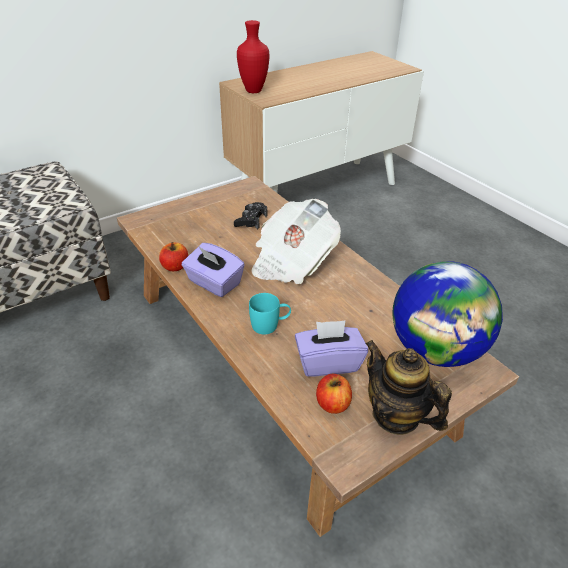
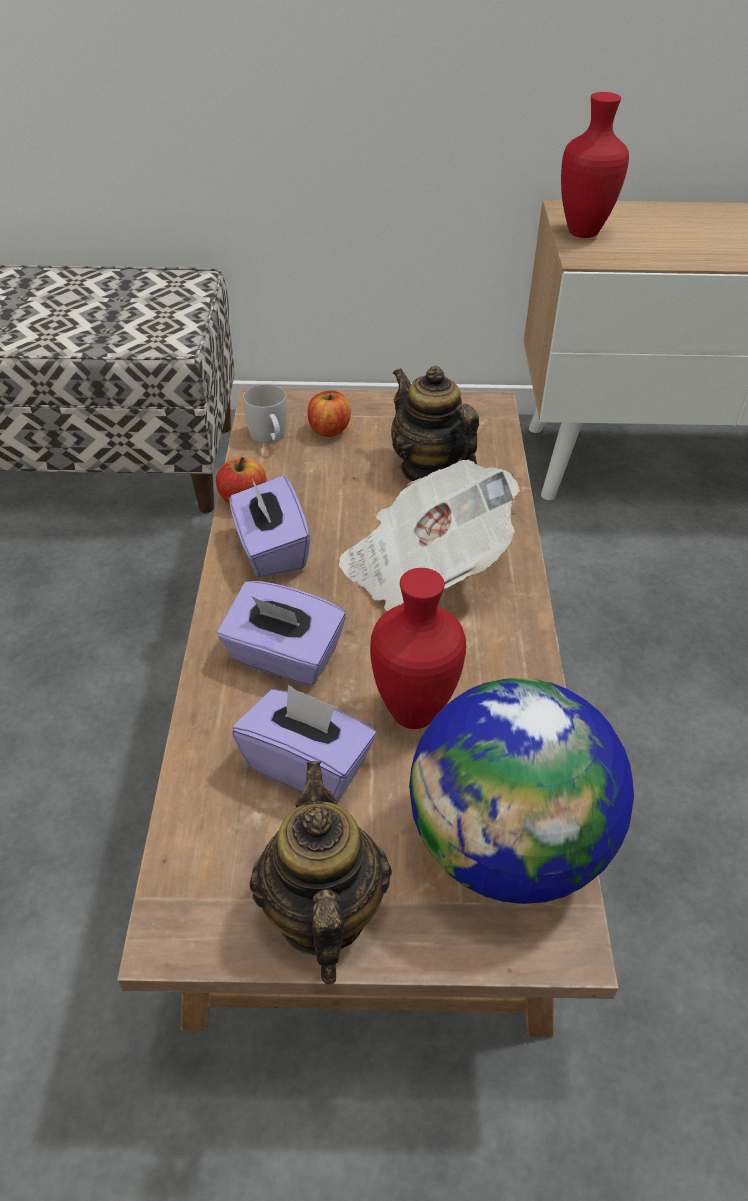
camera: 35 degrees right, 5 degrees up
(158, 234) = (270, 438): none -> white mug
(251, 220) = (429, 469): black game controller -> teapot
(270, 325) = (283, 658): turquoise mug -> purple tissue box
(332, 404) = (246, 834): apple -> apple (329, 430)
(348, 319) = (412, 711): none -> red vase

